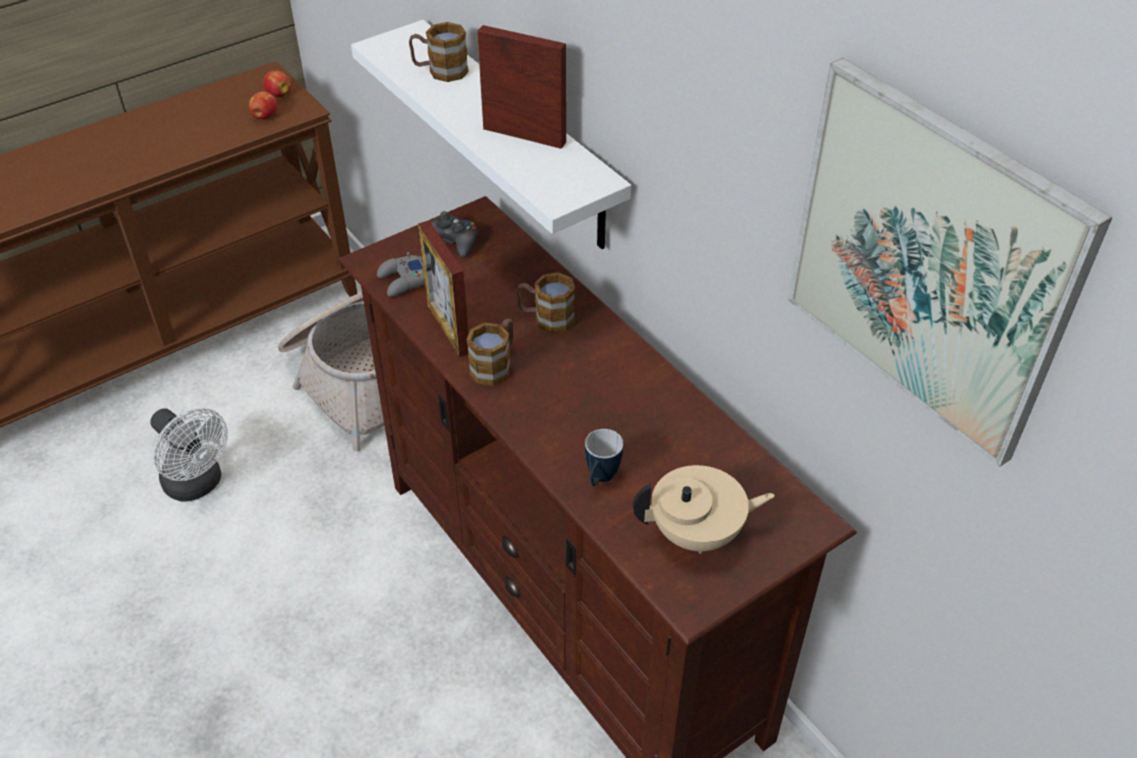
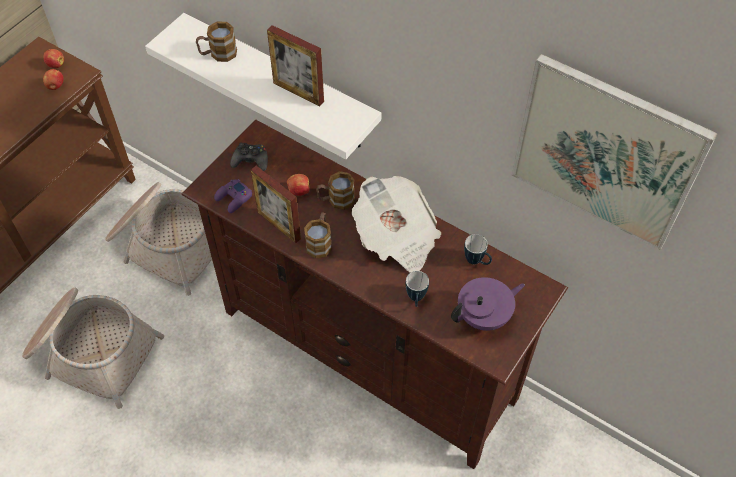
camera: 20 degrees left, 10 degrees up
(198, 485) = (92, 351): white fan -> basket
(404, 281) = (234, 198): grey game controller -> purple game controller
(498, 294) = (298, 191): none -> apple
(524, 135) = (298, 92): picture frame -> picture frame turned 150 degrees counterclockwise
(611, 389) = (396, 238): none -> newspaper
(697, 534) = (484, 316): beige teapot -> purple teapot
(721, 454) = (477, 261): none -> mug

